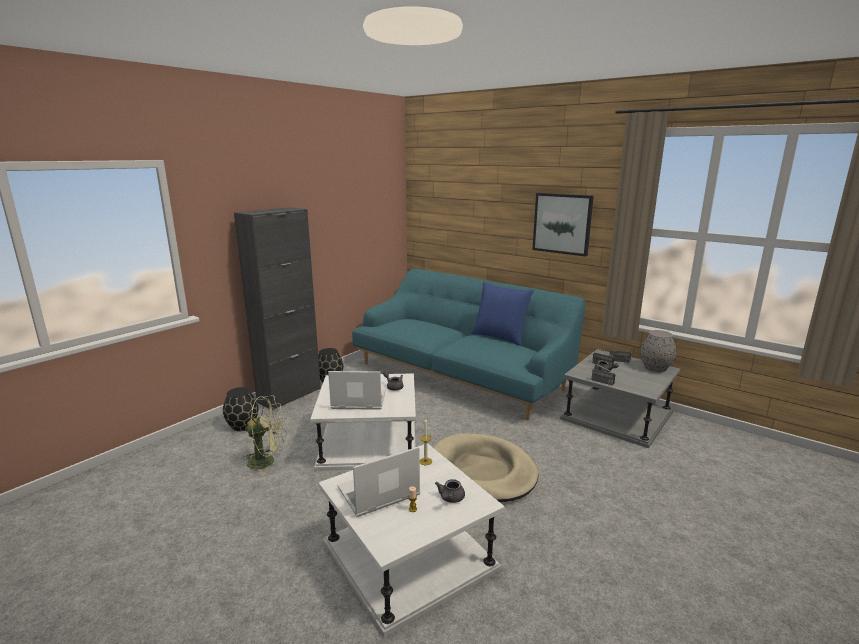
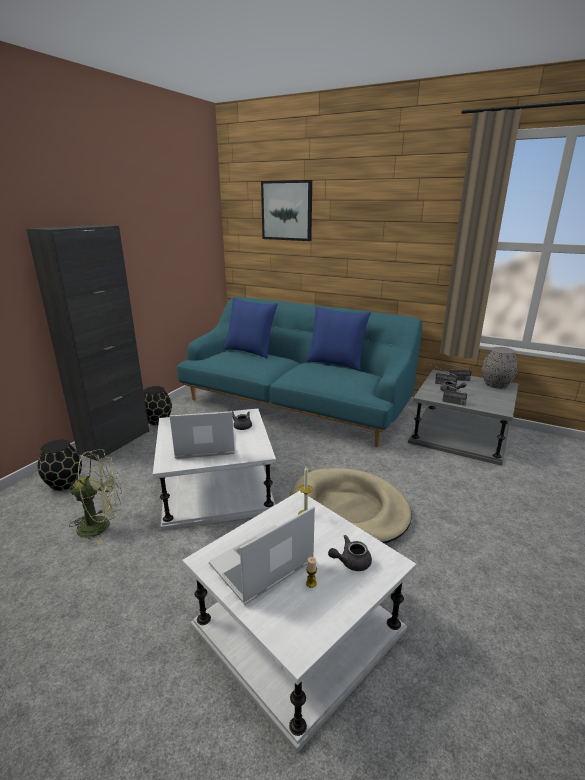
camera: 10 degrees left, 5 degrees up
(421, 321) = (250, 351): none -> blue pillow
(450, 499) = (351, 562): grey teapot -> grey teapot turned 60 degrees clockwise
(562, 223) = (397, 241): picture -> picture (287, 210)

